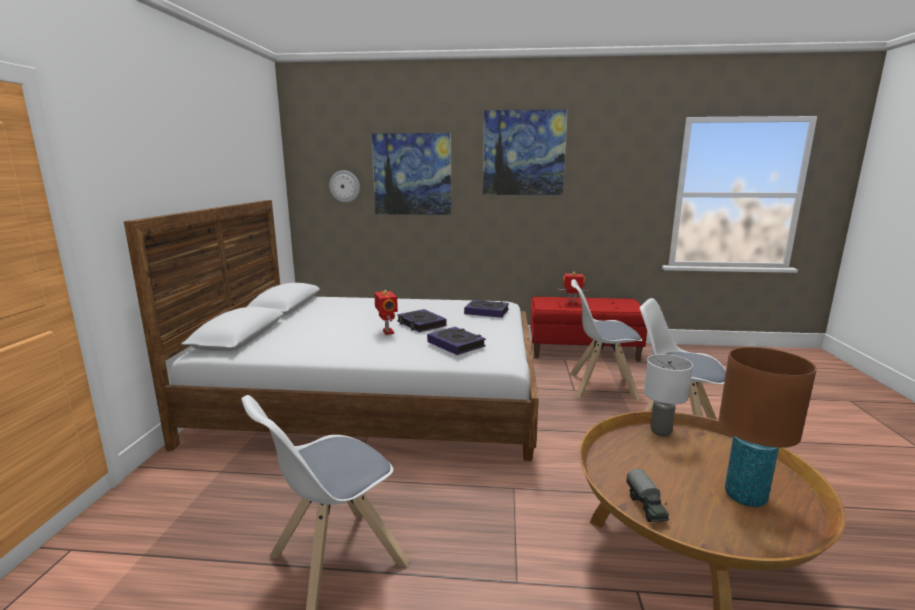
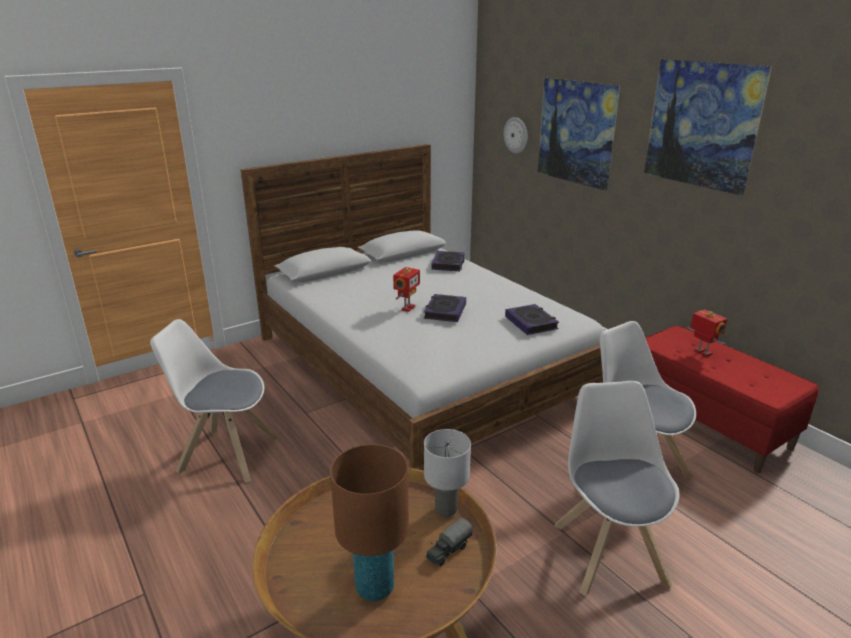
camera: 50 degrees right, 10 degrees up
(456, 344) = (420, 343): book -> book (448, 264)
(646, 507) = (306, 534): toy truck -> toy truck (448, 550)

